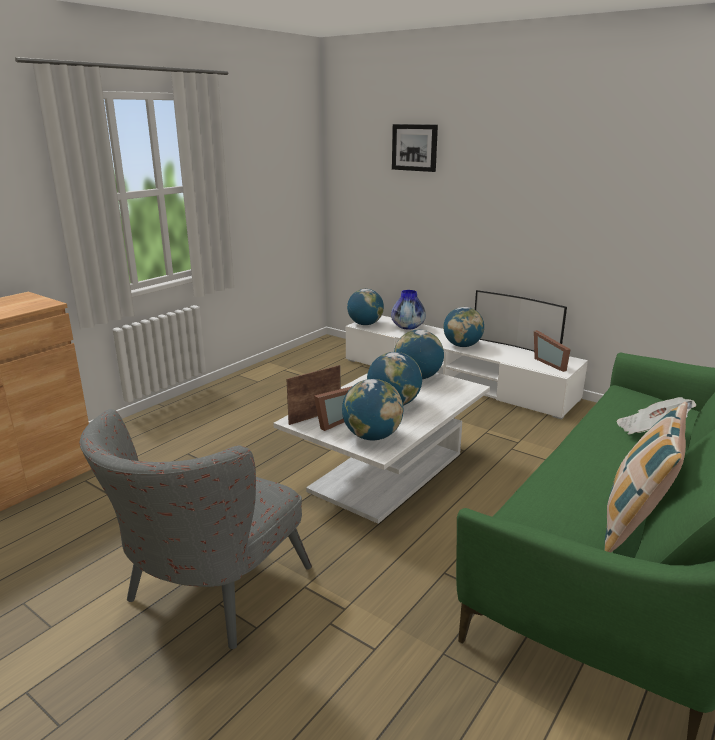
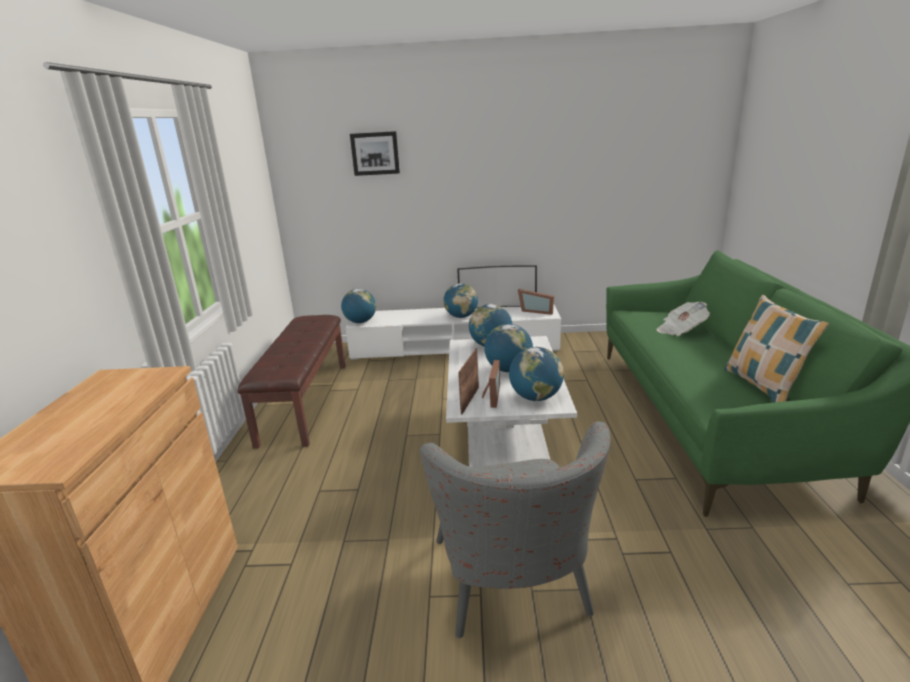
camera: 35 degrees left, 0 degrees up
(267, 382) = (304, 401): none -> brown bench
(408, 327) = (399, 314): vase -> none

